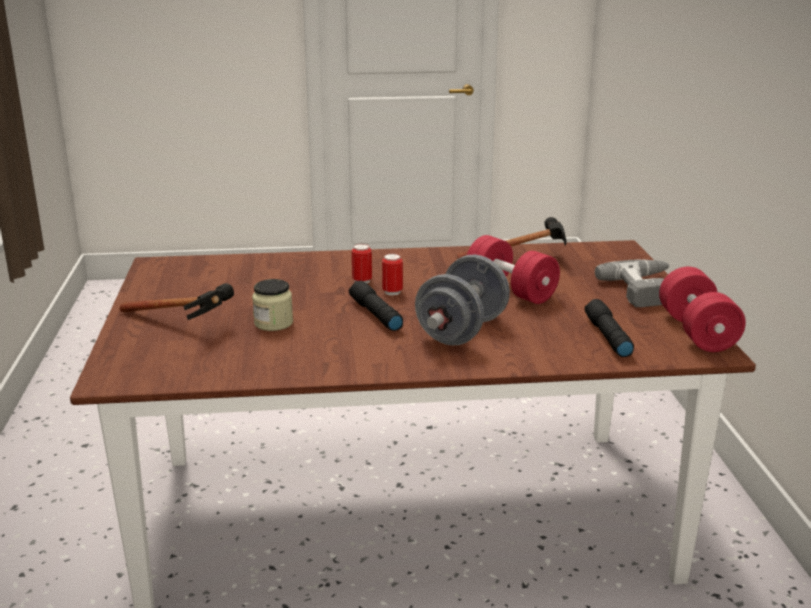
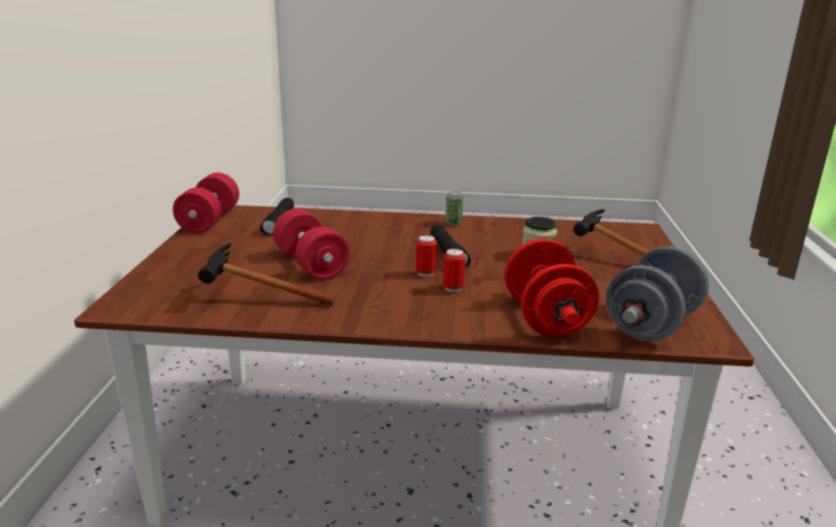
camera: 170 degrees left, 0 degrees up
(281, 266) = (546, 319): none -> red dumbbell
(381, 361) = (453, 223): none -> can
(462, 331) = (384, 236): grey dumbbell -> grey dumbbell (651, 325)
(646, 290) = (186, 253): power drill -> none

